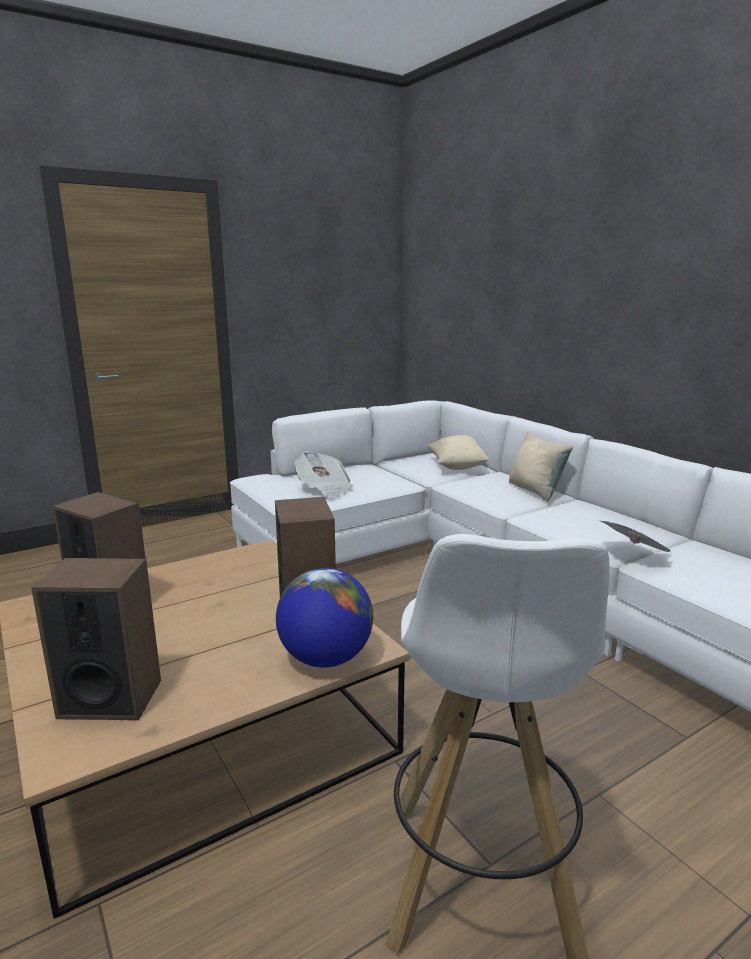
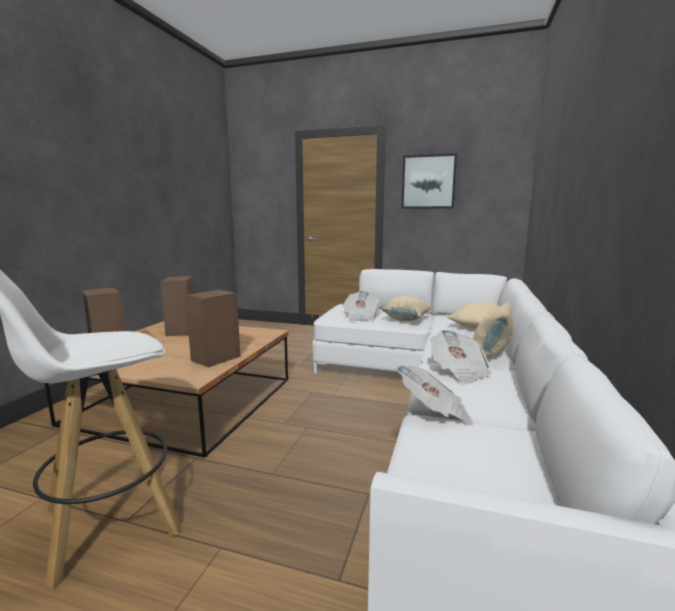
camera: 50 degrees right, 5 degrees down
(288, 275) = (428, 182): none -> picture
(325, 658) = (173, 374): globe -> none
(379, 478) = (407, 320): none -> beige pillow
(561, 516) = (458, 371): none -> newspaper

